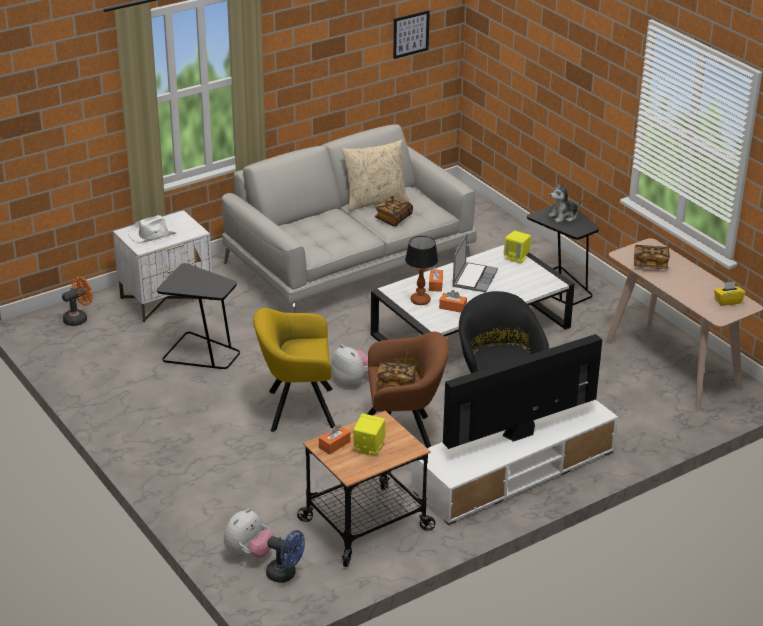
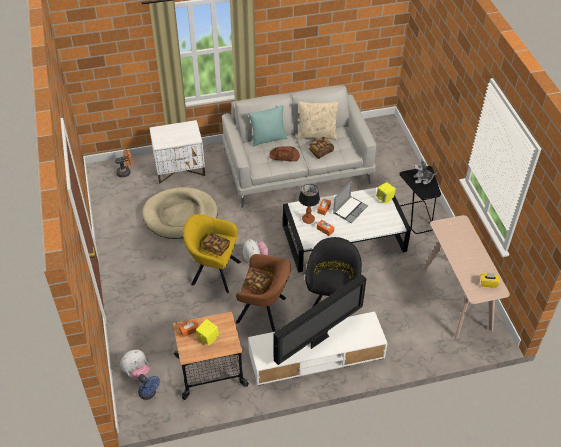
camera: 20 degrees right, 15 degrees up
(152, 233) = (170, 134): white hat -> none
(202, 353) = (180, 215): black side table -> beige dog bed
(304, 218) = (268, 139): none -> turquoise pillow
(342, 232) = (284, 156): none -> brown hat
(410, 34) = (366, 28): picture -> none
(519, 433) = (319, 339): television -> television turned 150 degrees clockwise
(650, 264) = (453, 238): book -> book (216, 248)

